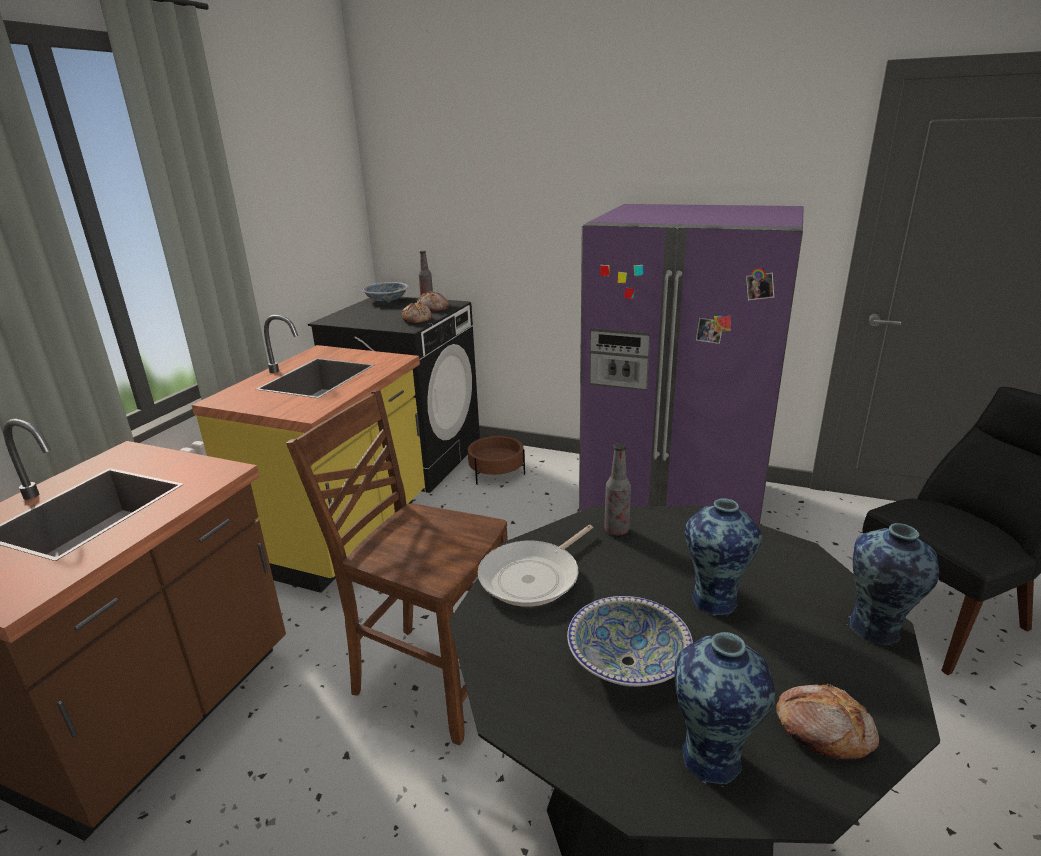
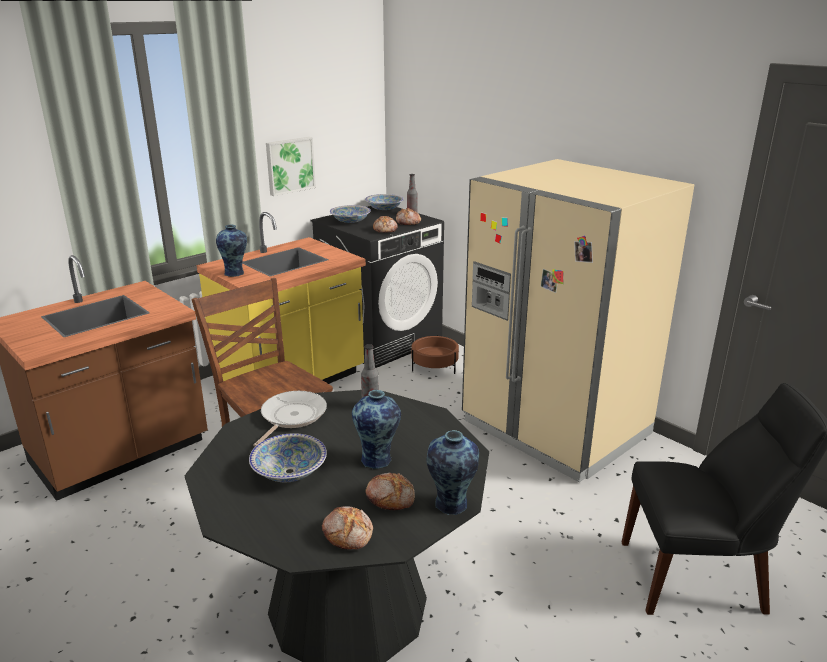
camera: 25 degrees right, 0 degrees up
(275, 253) = (289, 165): none -> picture
(362, 317) = (350, 221): none -> bowl
(533, 577) = (291, 417): frying pan -> frying pan turned 135 degrees clockwise
(675, 503) = (555, 428): purple fridge -> beige fridge
(713, 756) = (278, 523): vase -> vase (235, 273)
(799, 648) = (390, 497): none -> bread

